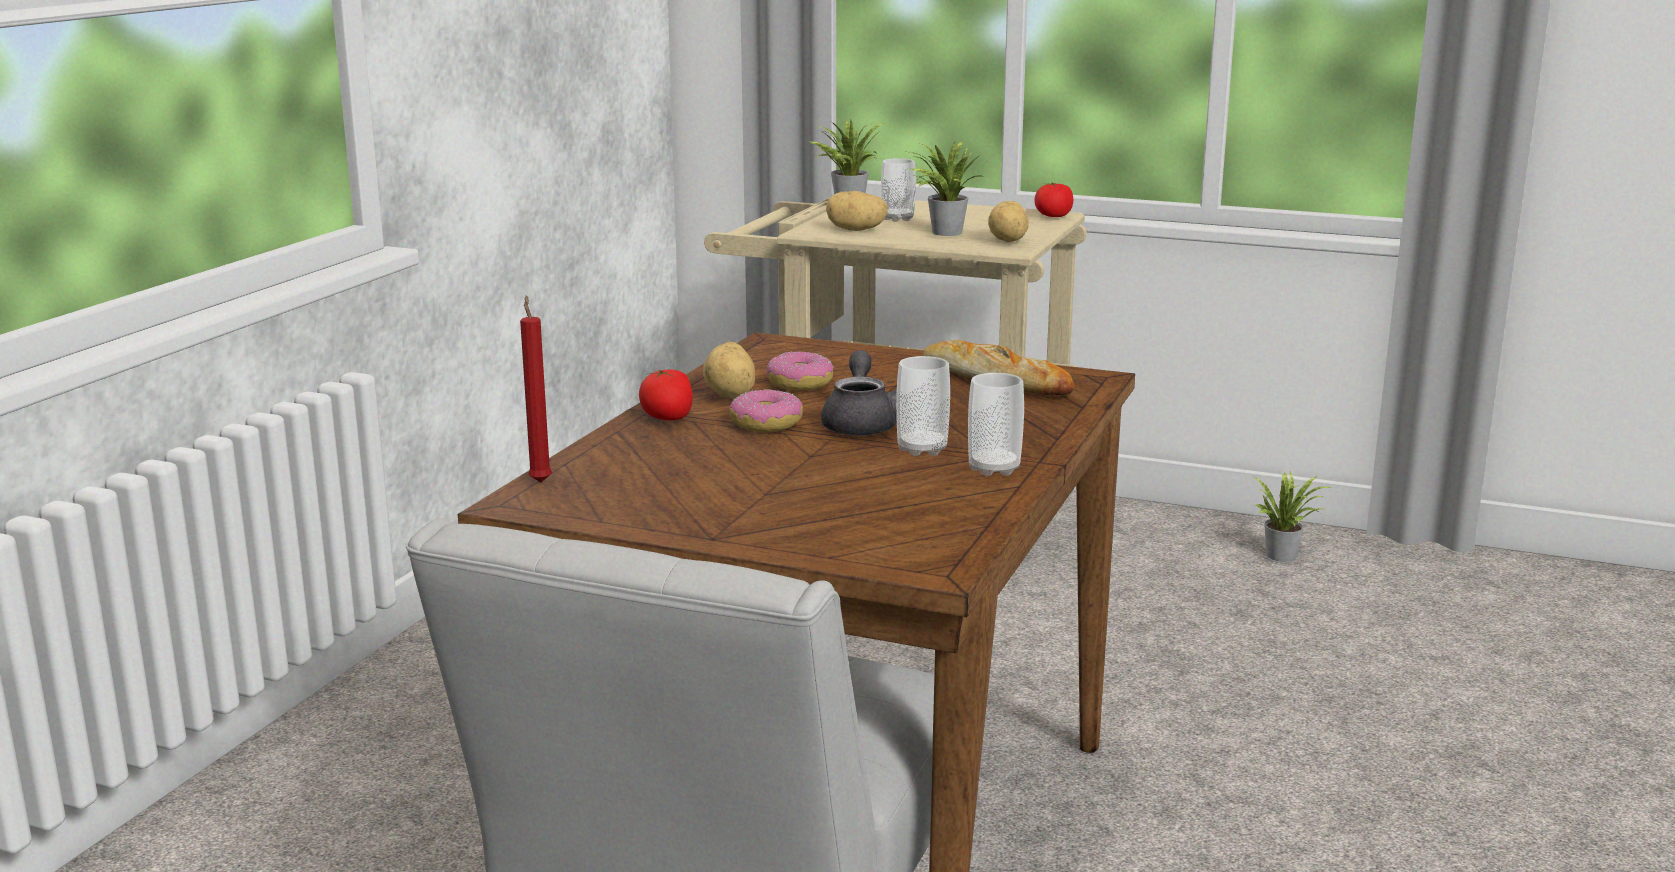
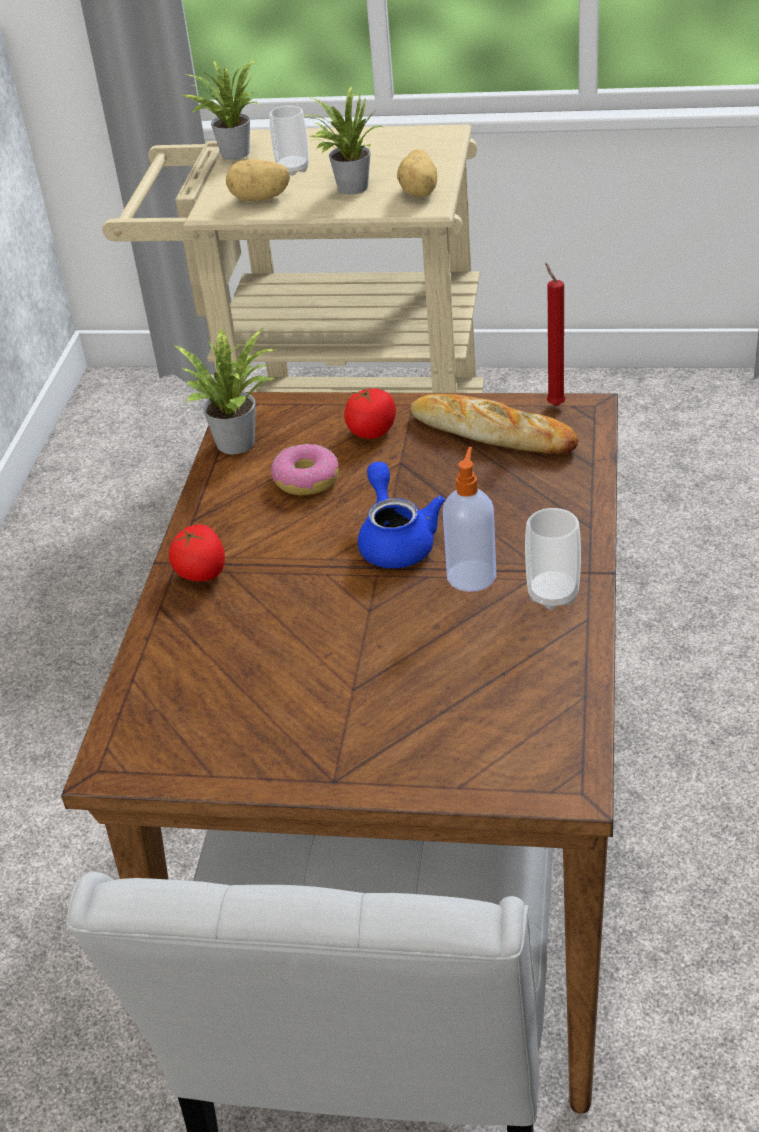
camera: 10 degrees left, 20 degrees up
(540, 481) = (121, 717): red candle -> red candle (554, 404)
(732, 394) = (247, 515): potato -> none
(766, 424) = (303, 562): donut -> none
(862, 423) = (396, 541): grey teapot -> blue teapot
(922, 449) = (471, 575): cup -> soap dispenser
(1053, 216) = (444, 137): tomato -> tomato (372, 432)
(1284, 555) = (687, 415): potted plant -> potted plant (240, 441)

